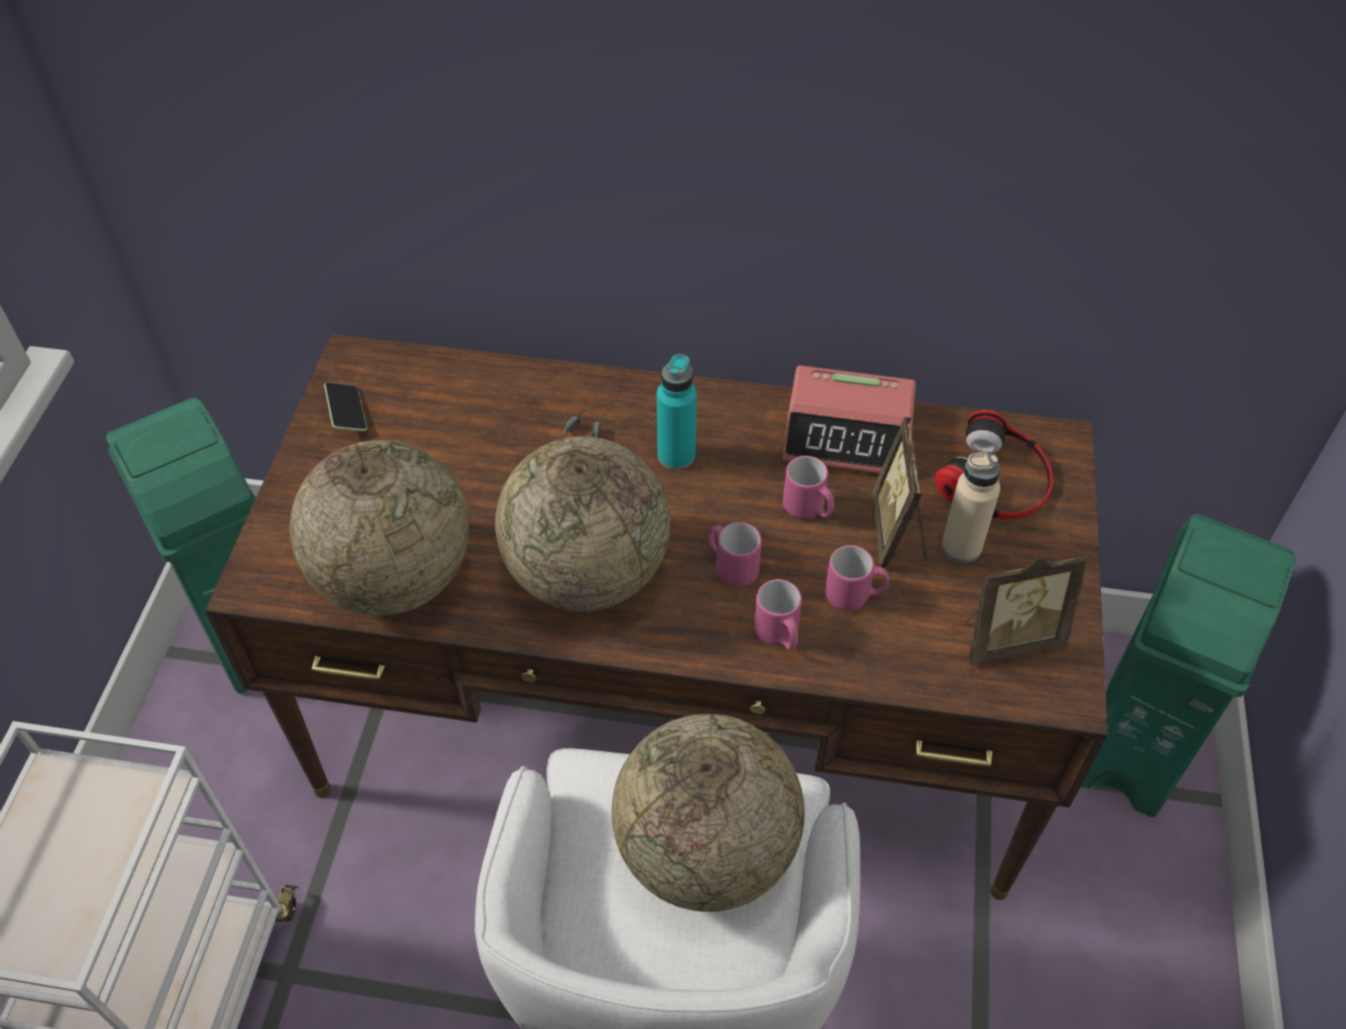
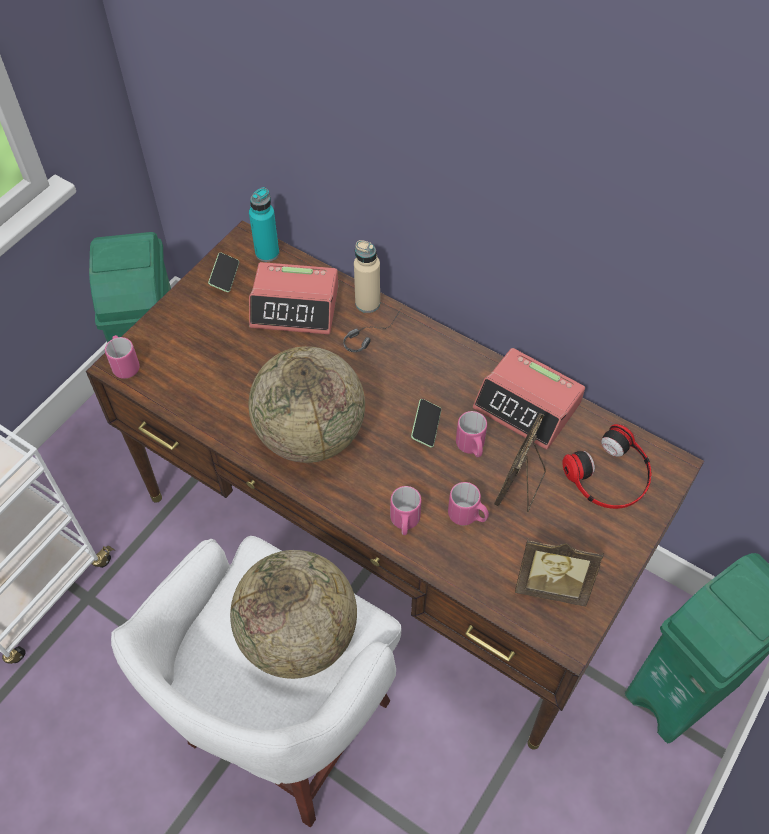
camera: 25 degrees right, 5 degrees up
(394, 578) = (198, 393): globe -> none
(471, 418) = (295, 306): none -> alarm clock
(676, 455) = (408, 378): turquoise bottle -> turquoise bottle (267, 253)
(731, 567) = (400, 465): pink mug -> pink mug (125, 364)
(735, 506) = (426, 427): none -> phone
(961, 547) = (557, 512): beige bottle -> beige bottle (367, 303)

